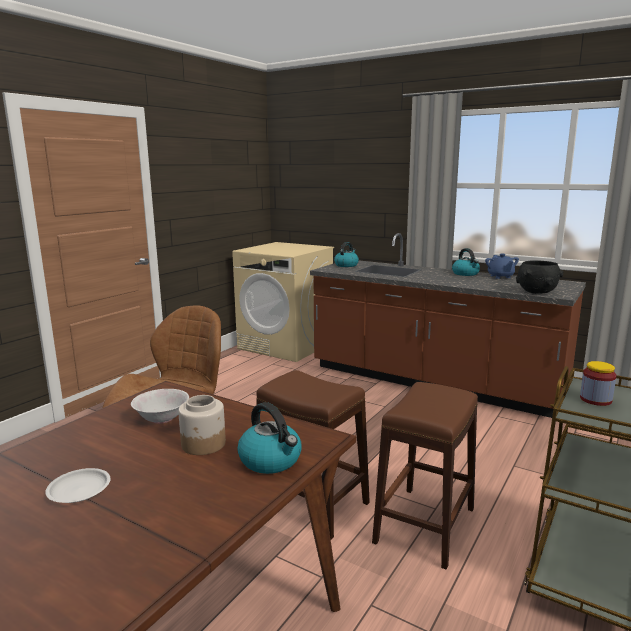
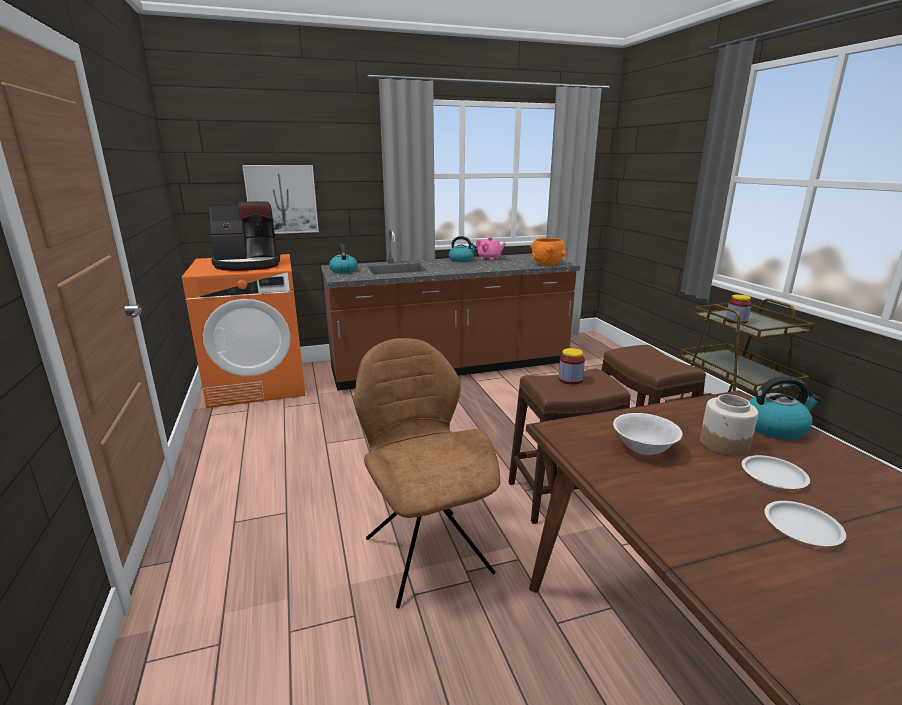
camera: 50 degrees left, 5 degrees up
(161, 470) = (773, 476): none -> white plate
(284, 249) = (248, 265): none -> coffee machine
(286, 345) = (259, 384): beige washing machine -> orange washing machine
(313, 384) = (570, 379): none -> jar
(334, 201) = (282, 199): none -> picture
(500, 276) = (489, 258): blue teapot -> pink teapot
(537, 292) = (547, 264): black bowl -> orange bowl

